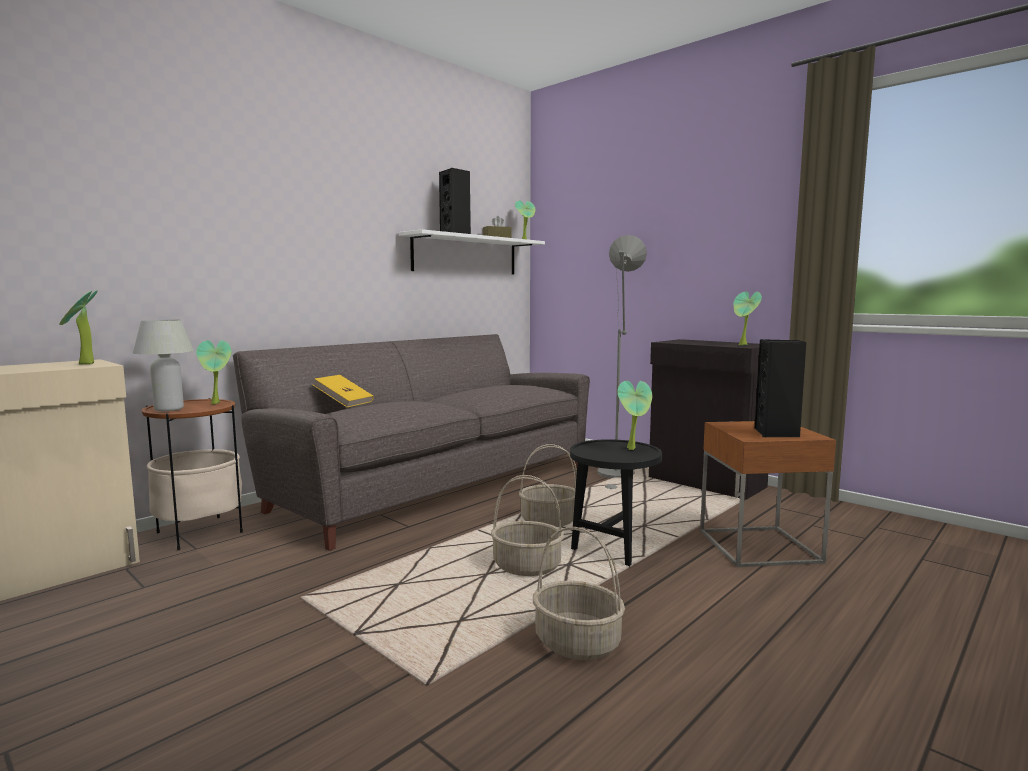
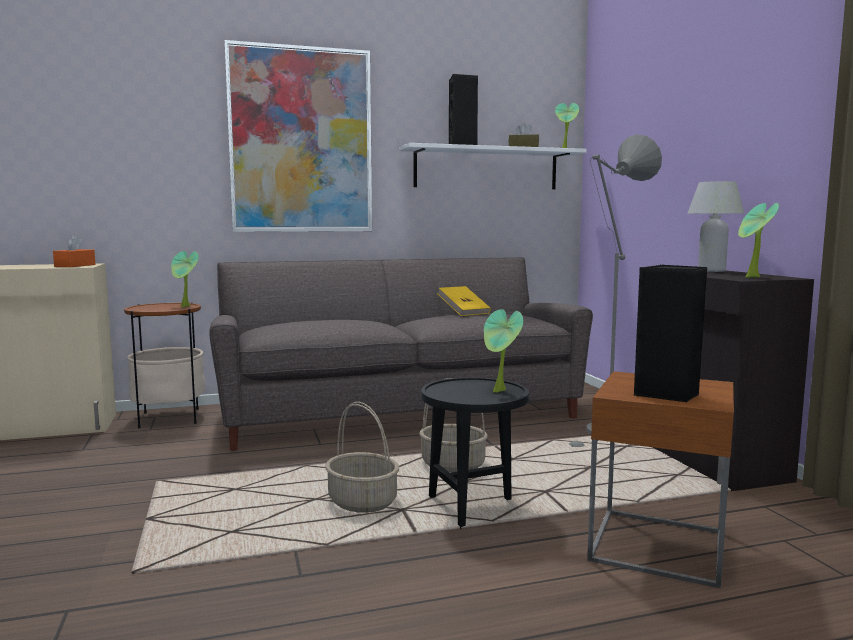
camera: 30 degrees right, 0 degrees up
(84, 364) = (75, 266): potted plant -> orange tissue box
(169, 409) = (143, 308): white table lamp -> white table lamp (711, 271)
(312, 221) = (301, 140): none -> picture
(344, 403) = (301, 316): yellow book -> yellow book (463, 312)
(576, 643) = (294, 580): basket -> none

